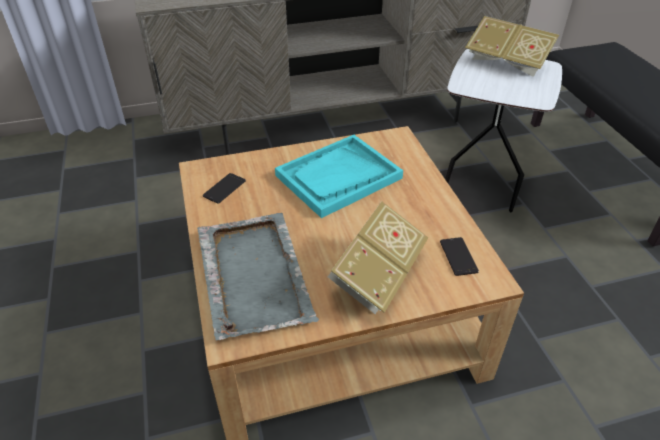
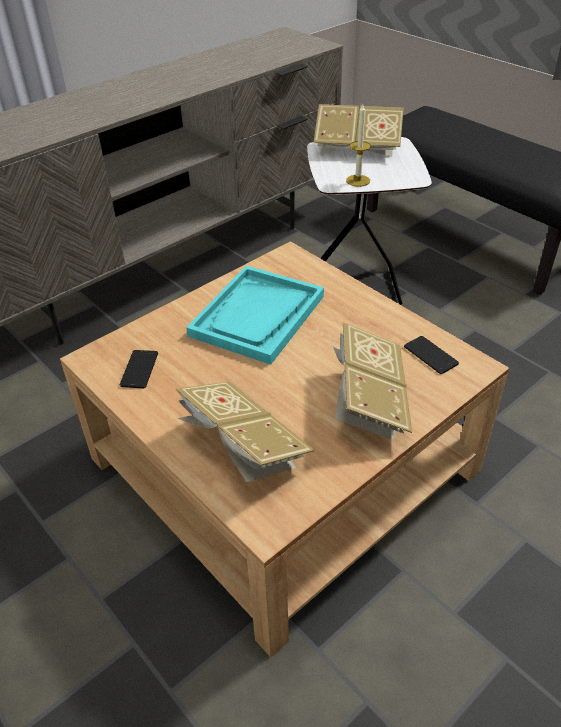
camera: 25 degrees left, 0 degrees up
(253, 274) = (242, 448): grey tray -> book
(486, 89) = (358, 180): none -> candle

